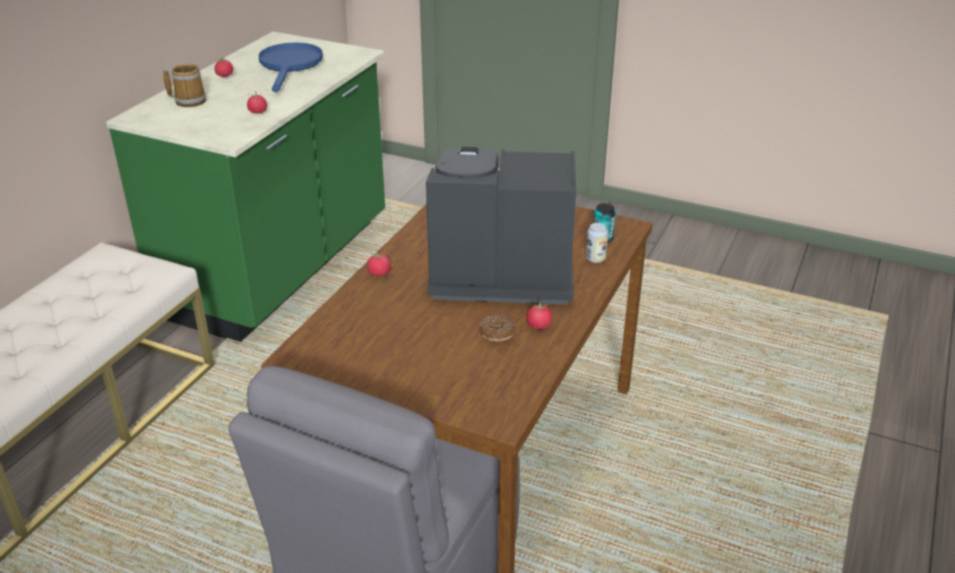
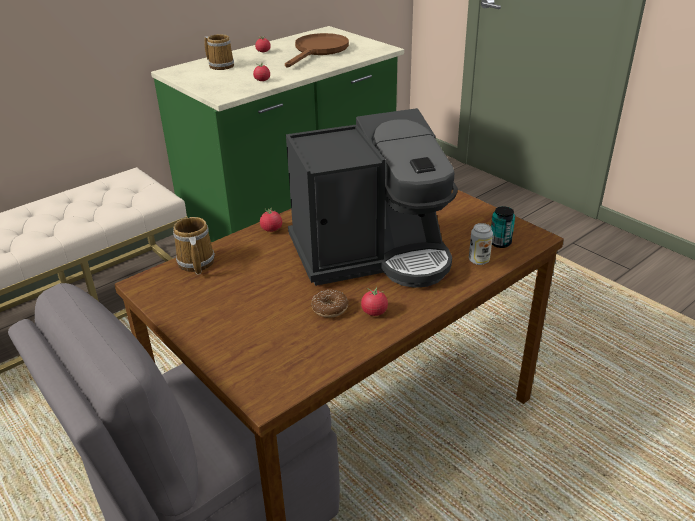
camera: 25 degrees right, 0 degrees up
(290, 66) = (318, 51): blue frying pan -> brown frying pan
(329, 324) = (195, 263): none -> mug
(497, 275) = (372, 254): coffee machine -> coffee machine turned 135 degrees clockwise

